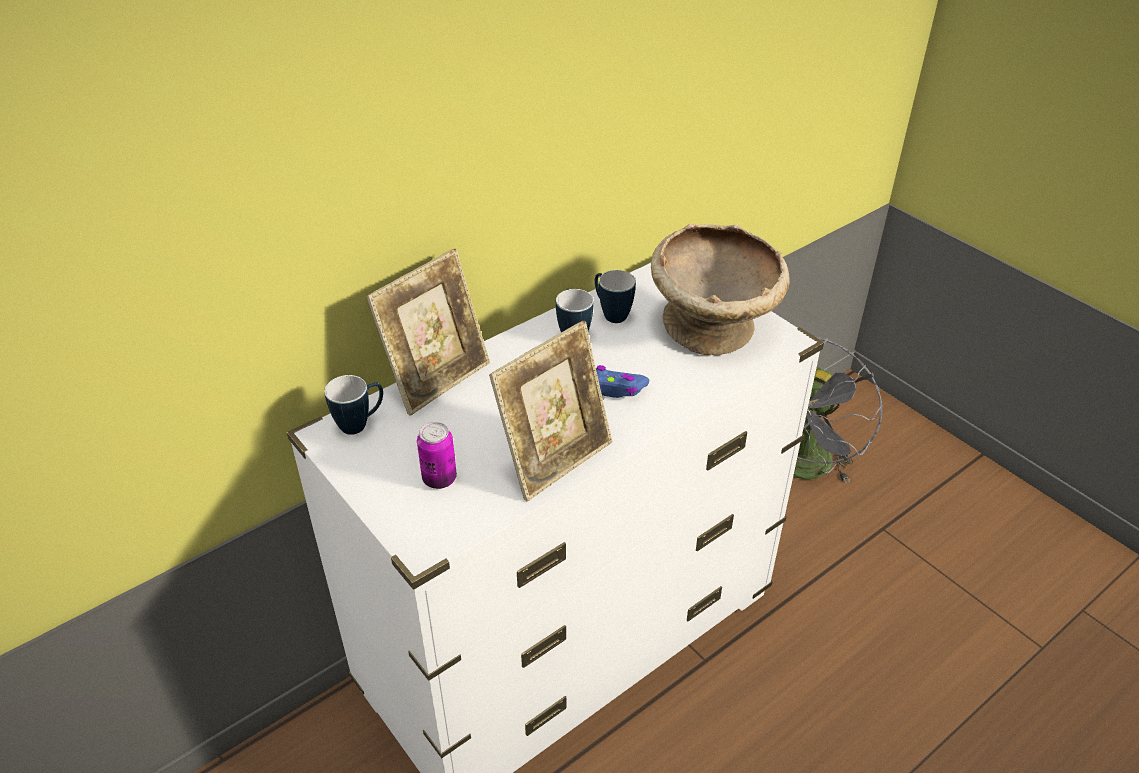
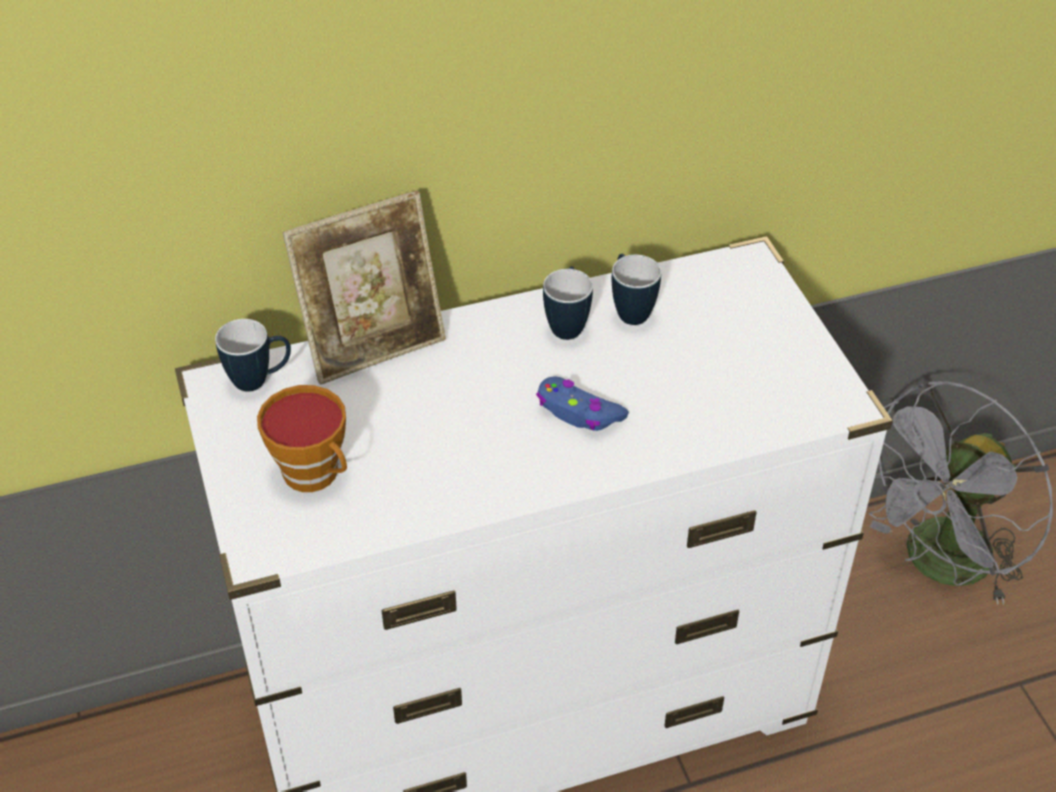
camera: 20 degrees right, 5 degrees up
(439, 479) = (316, 474): can -> cup
(555, 459) = (462, 487): picture frame -> none
(713, 329) = (752, 364): beige bowl -> none

